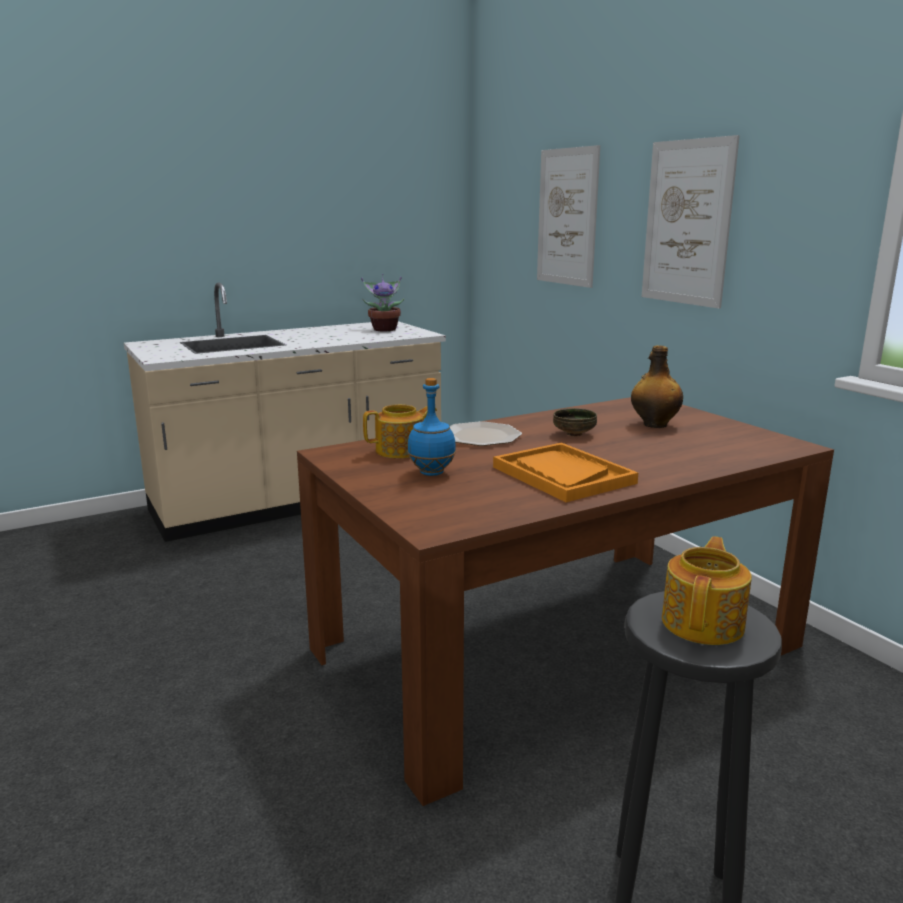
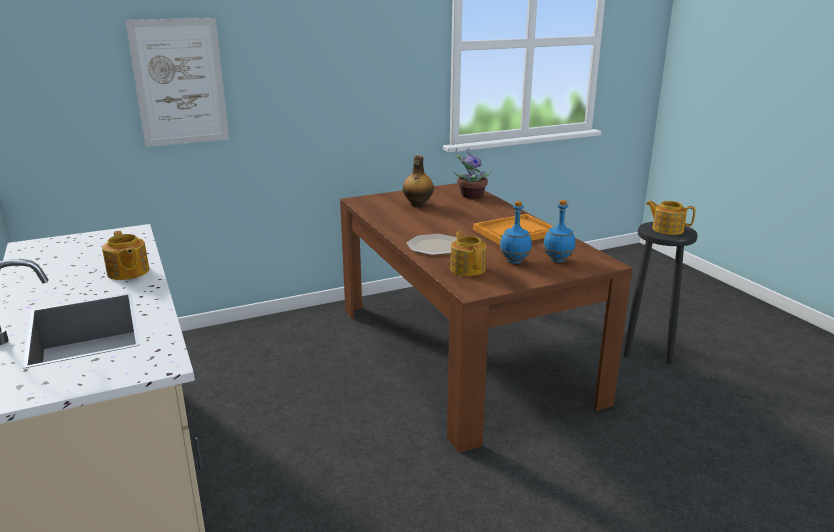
camera: 85 degrees left, 5 degrees up
(328, 341) = (128, 272): none -> teapot
(384, 329) = (77, 247): potted plant -> potted plant (470, 196)
(443, 497) = (557, 260): none -> blue bottle
(574, 434) = (435, 223): bowl -> none
(687, 223) = (323, 75): picture -> none

